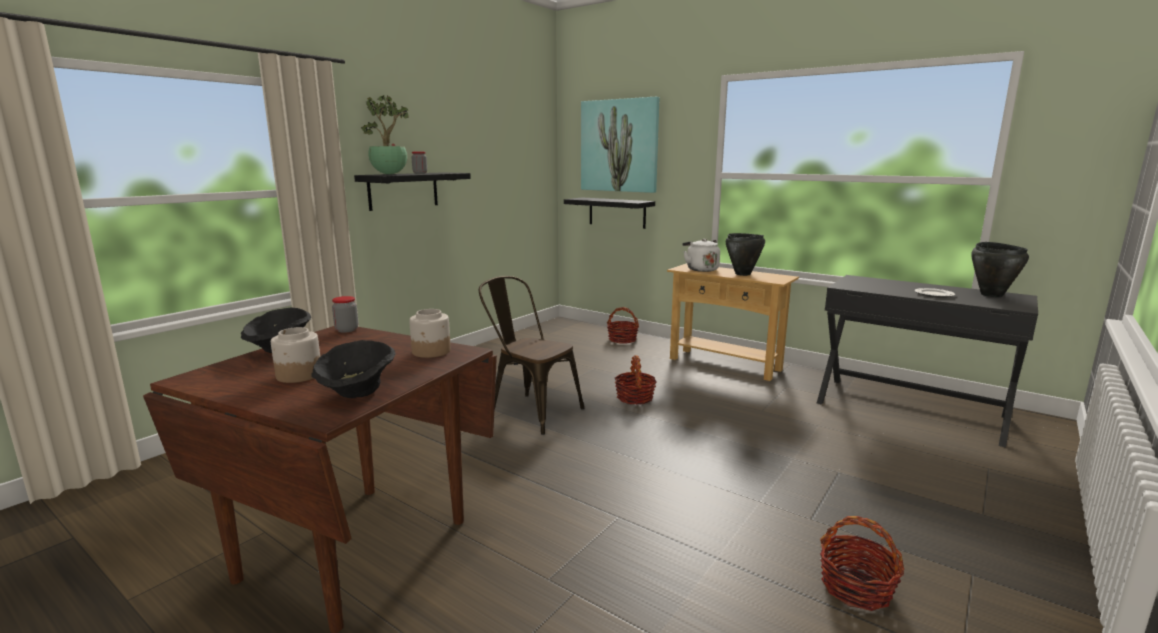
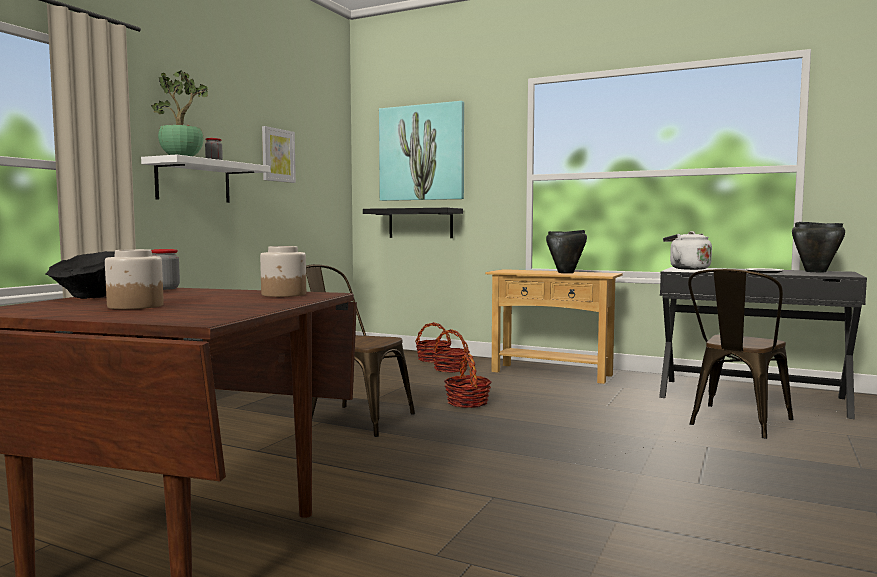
camera: 10 degrees left, 10 degrees down
(356, 393) = (221, 311): black bowl -> none
(403, 190) = (193, 181): black shelf -> white shelf
(483, 155) = (277, 155): none -> picture
(700, 269) = (520, 271): white kettle -> white kettle (687, 268)
(856, 588) = (771, 532): basket -> basket (450, 369)
(879, 443) = (735, 423): none -> brown chair

